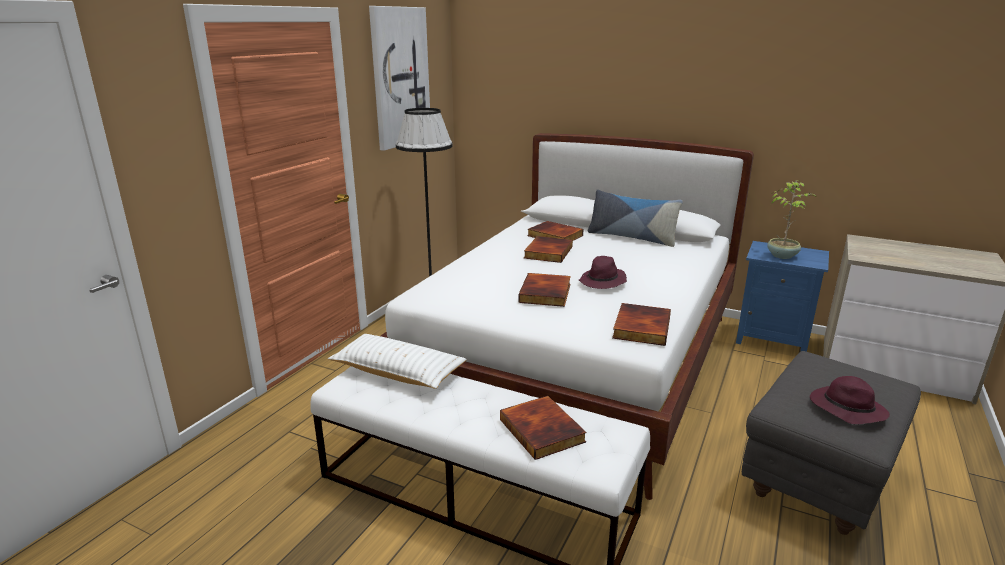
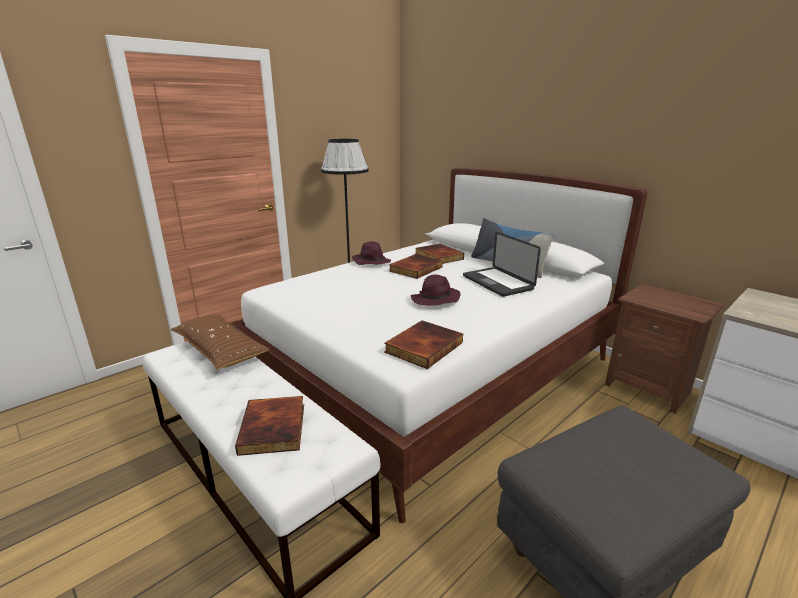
camera: 20 degrees right, 0 degrees up
(398, 372) = (220, 350): white pillow -> brown pillow
(400, 77) = (338, 114): picture -> none
(546, 293) = (372, 302): book -> none
(640, 256) = (497, 283): none -> laptop
(772, 339) = (648, 387): blue nightstand -> brown nightstand
(782, 255) = (662, 301): potted plant -> none
(845, 409) = (614, 485): purple hat -> purple hat (371, 262)

